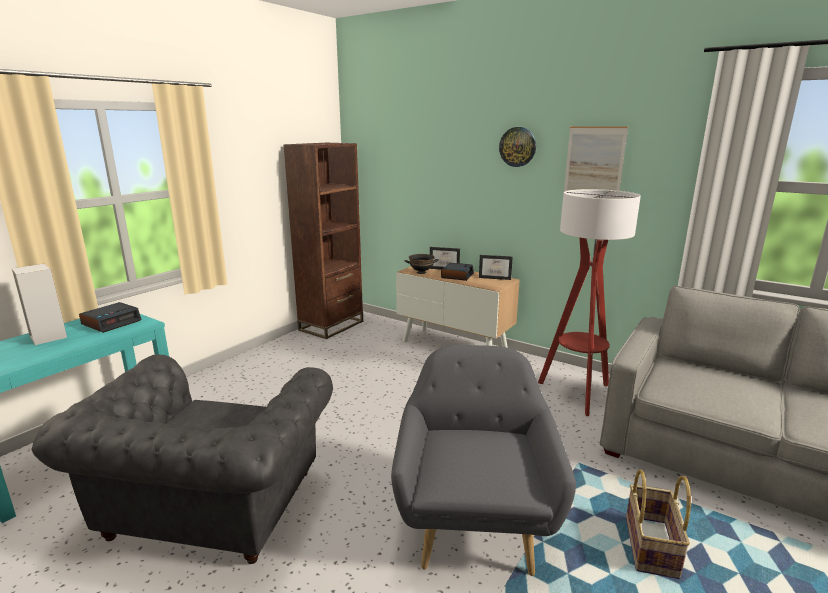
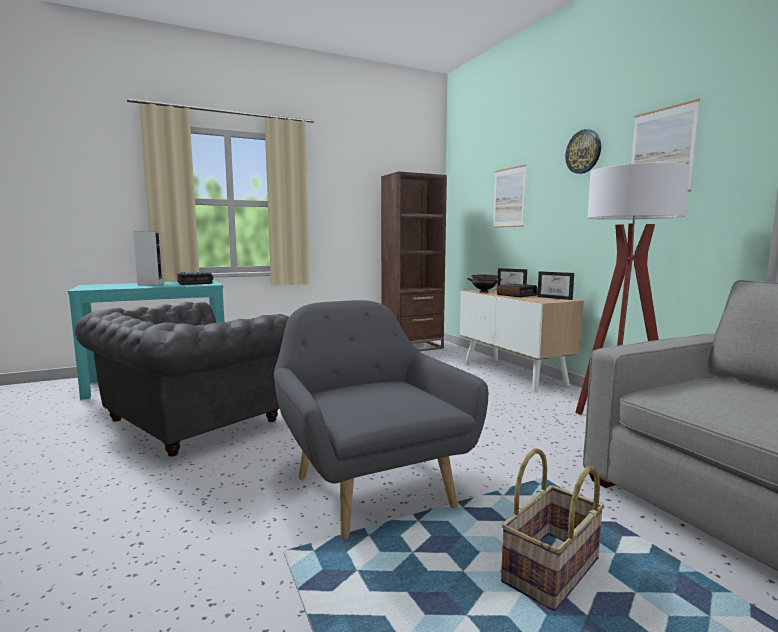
camera: 30 degrees right, 10 degrees down
(431, 174) = (509, 197): none -> picture
(475, 520) = (371, 486): grey armchair -> grey armchair turned 60 degrees counterclockwise

